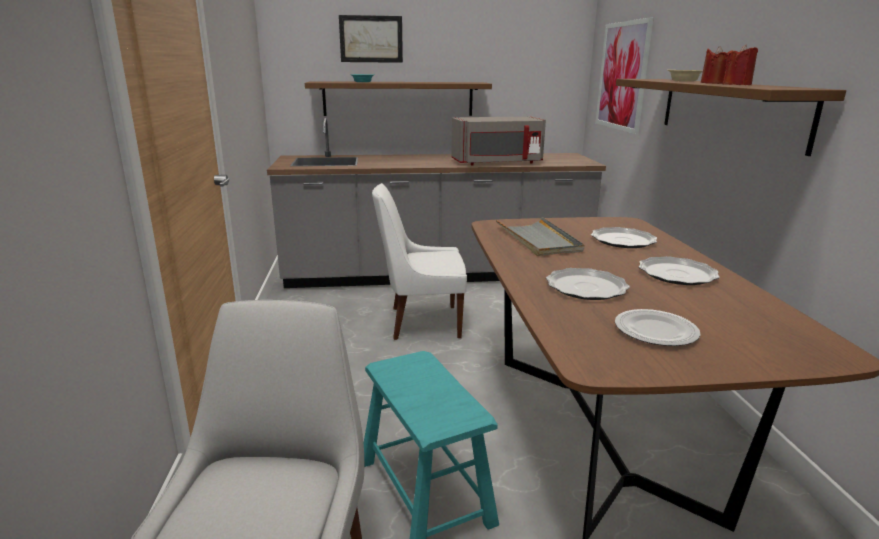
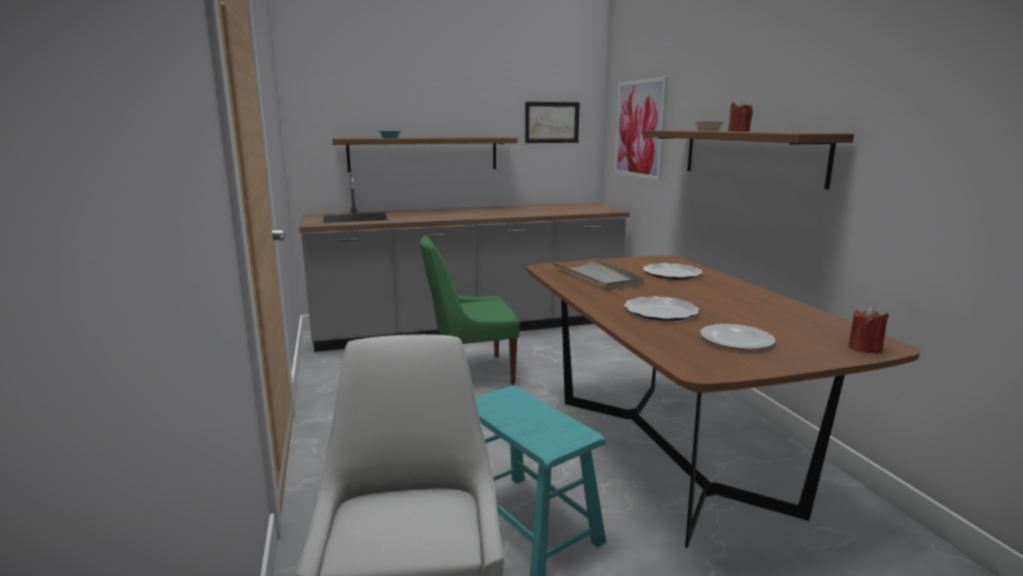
camera: 10 degrees left, 5 degrees down
(371, 39) = (395, 96): picture -> picture (552, 122)
(421, 322) = (470, 373): white chair -> green chair
(497, 163) = (528, 213): grey microwave -> none
(676, 274) = (731, 297): plate -> none
(737, 85) = (762, 132): red candle -> red candle (865, 348)

